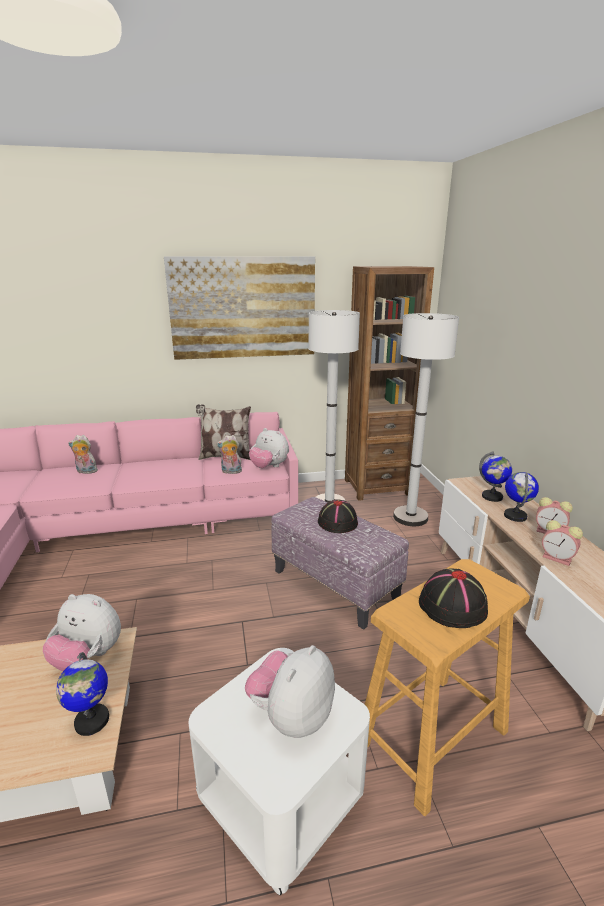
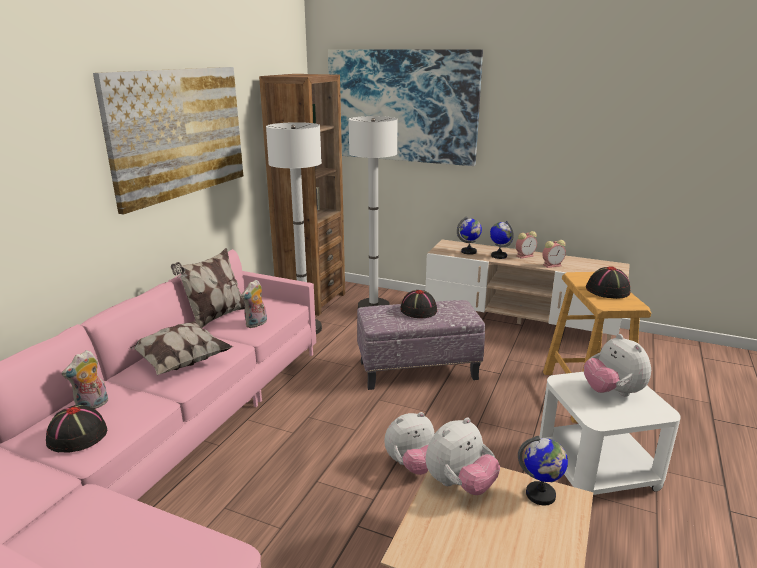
camera: 55 degrees left, 0 degrees up
(52, 481) = (77, 436): none -> black hat
(153, 471) = (179, 362): none -> pillow
(269, 467) = (277, 305): plush toy -> plush toy (412, 465)
(495, 307) = (401, 106): none -> picture

